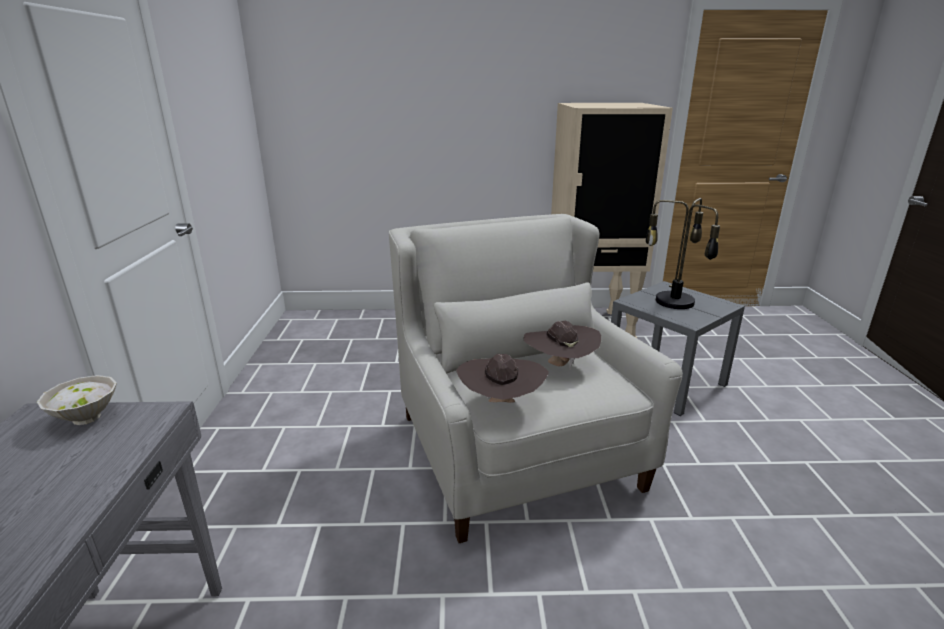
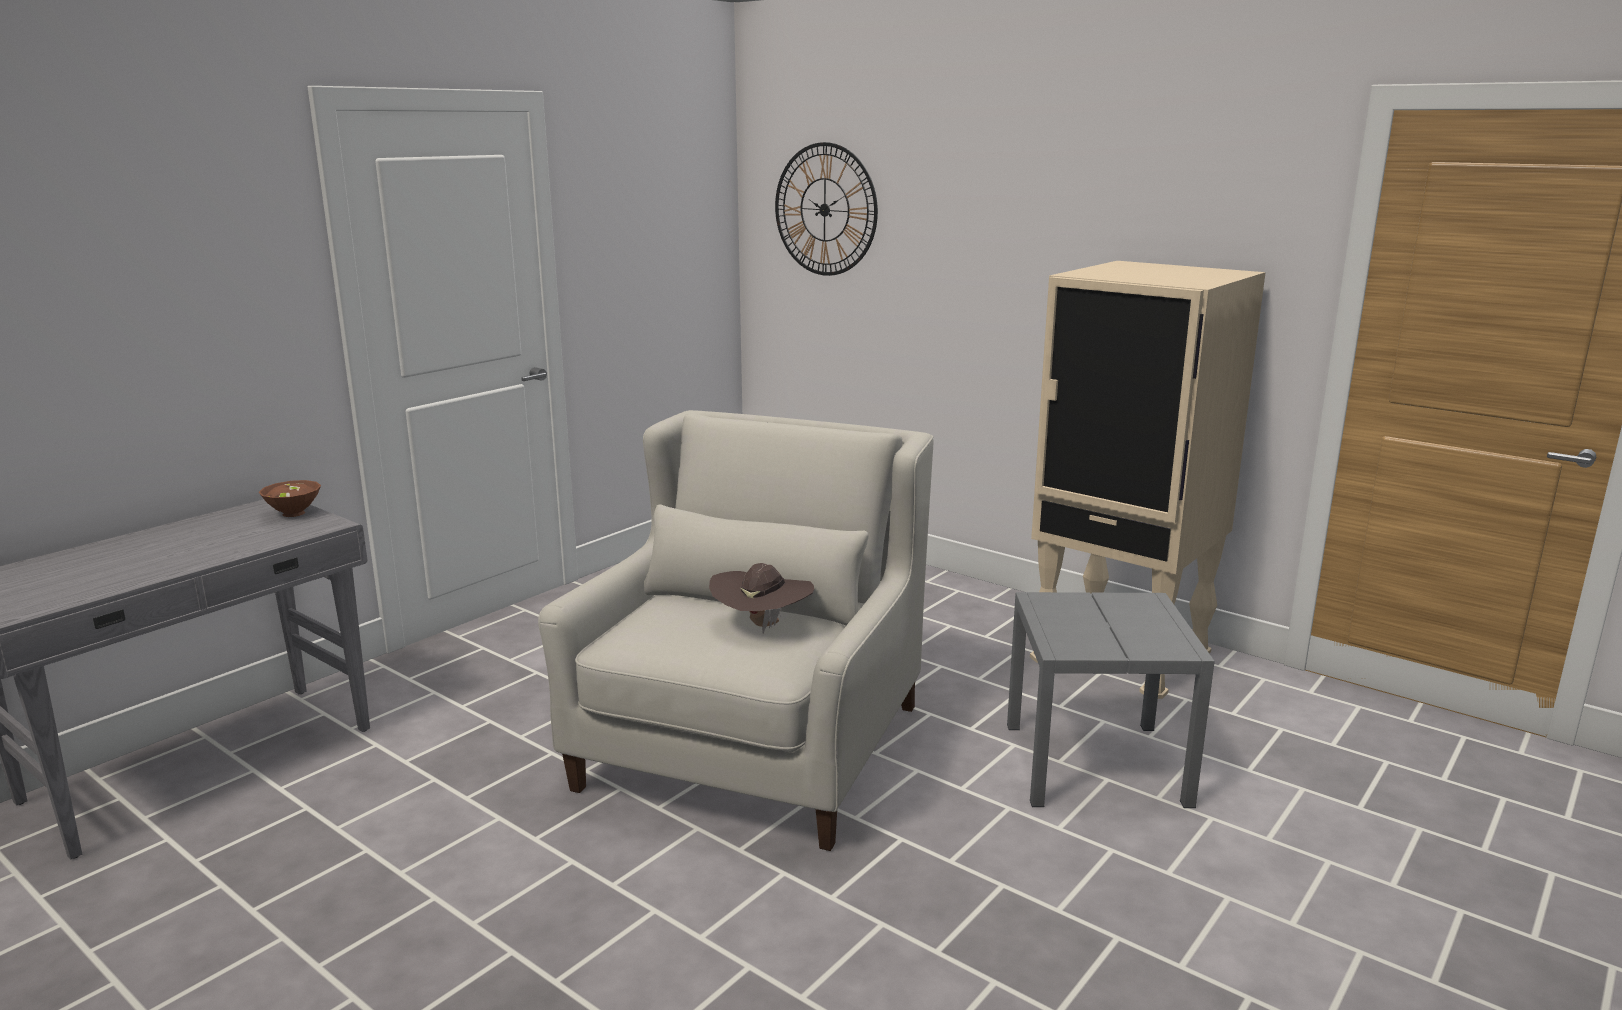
camera: 40 degrees right, 5 degrees down
(87, 417) = (295, 513): white bowl -> brown bowl
(335, 83) = (825, 210): none -> wall clock
(501, 404) = (631, 633): brown hat -> none
(675, 301) = (1106, 620): table lamp -> none

